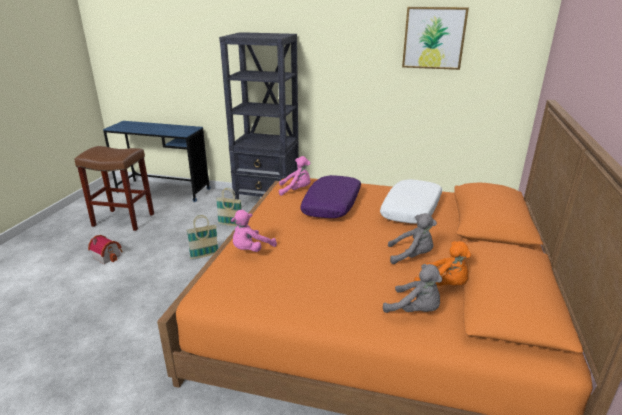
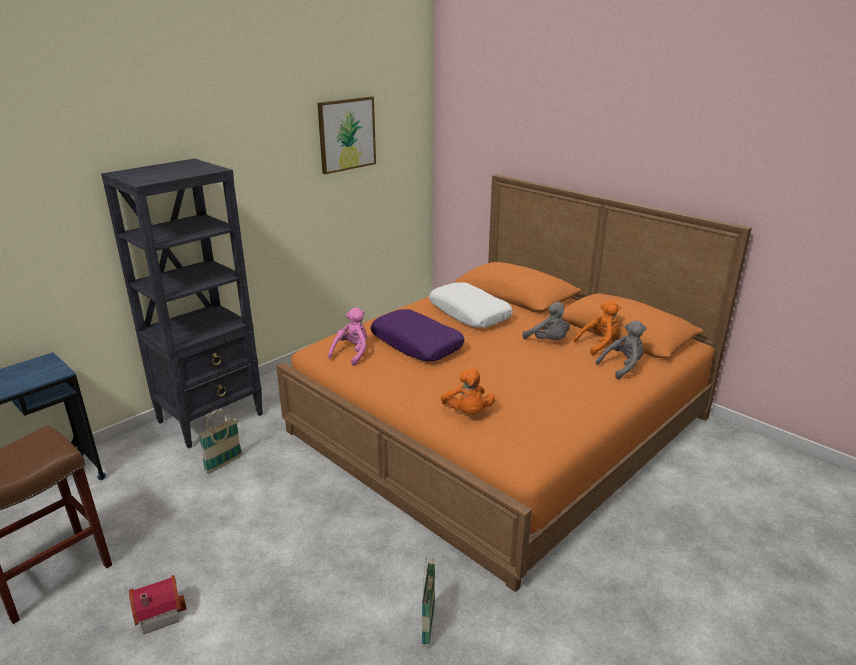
camera: 60 degrees left, 0 degrees up
(204, 256) = (278, 507): basket -> basket (428, 625)
(251, 250) = (467, 413): pink plush toy -> orange plush toy
(412, 256) = (548, 341): grey plush toy -> grey plush toy turned 105 degrees clockwise

